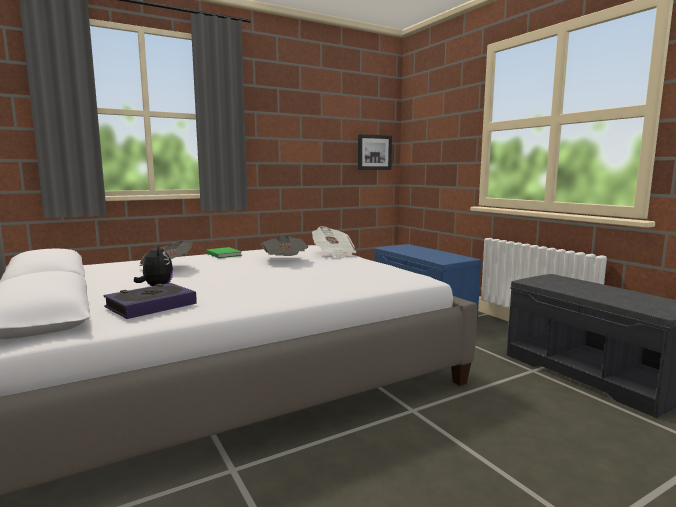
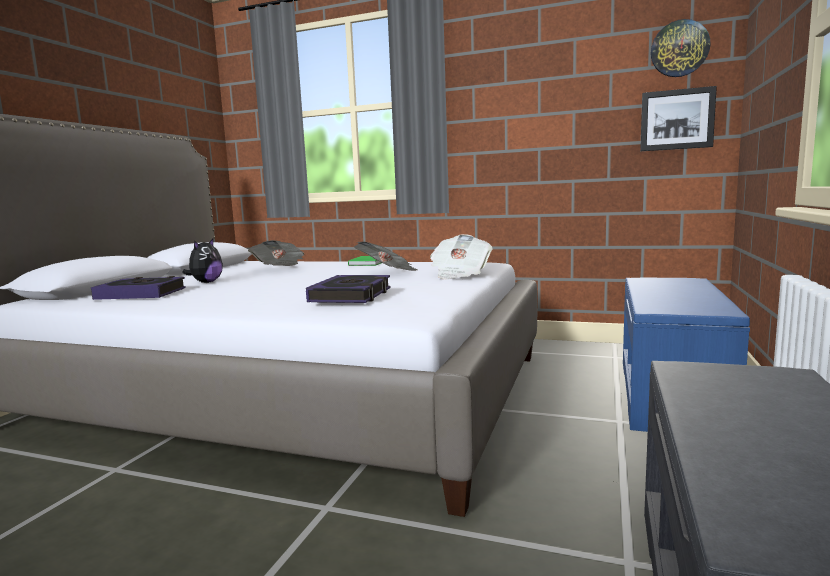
camera: 50 degrees right, 0 degrees up
(352, 274) = (351, 295): none -> book
(374, 111) = (679, 49): none -> wall clock

